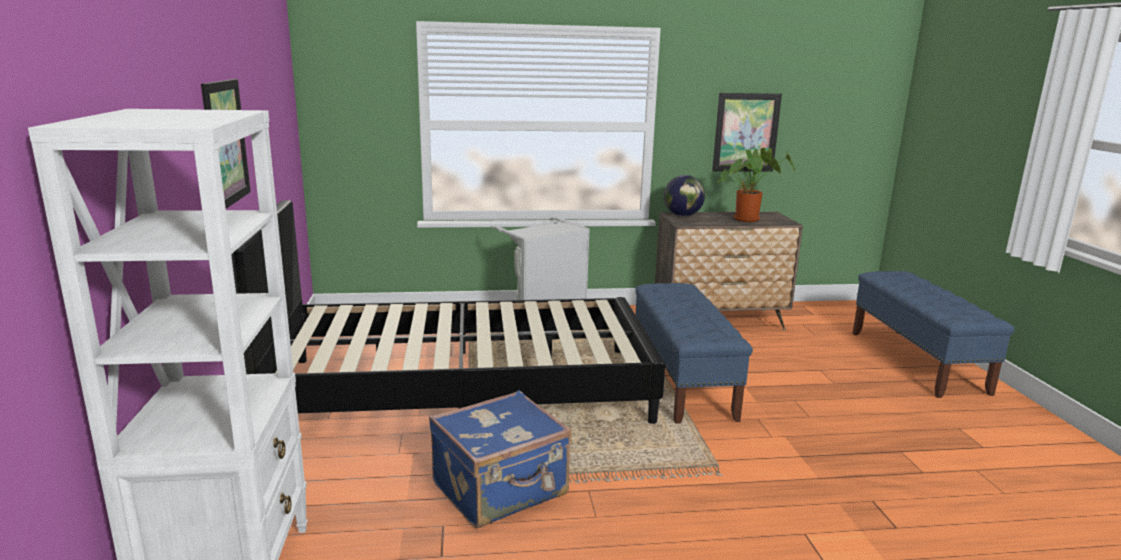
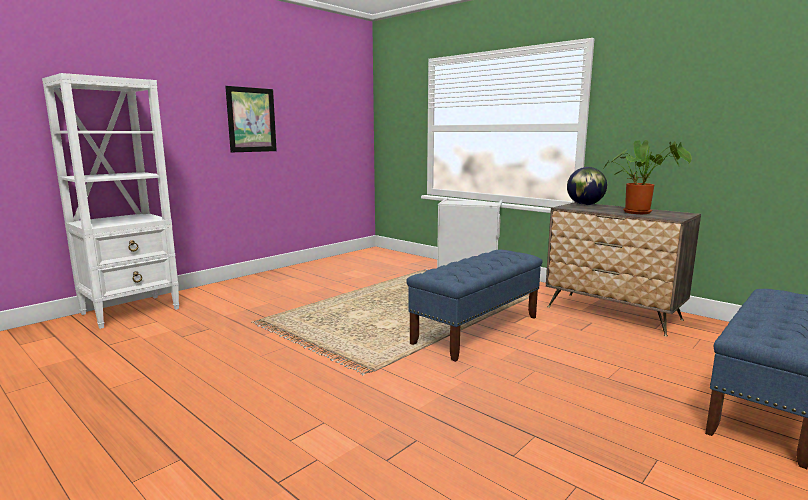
camera: 50 degrees right, 5 degrees down
(462, 390) = (350, 290): black bed -> none
(501, 490) = (258, 328): blue suitcase -> none
(746, 132) = (680, 131): picture -> none

